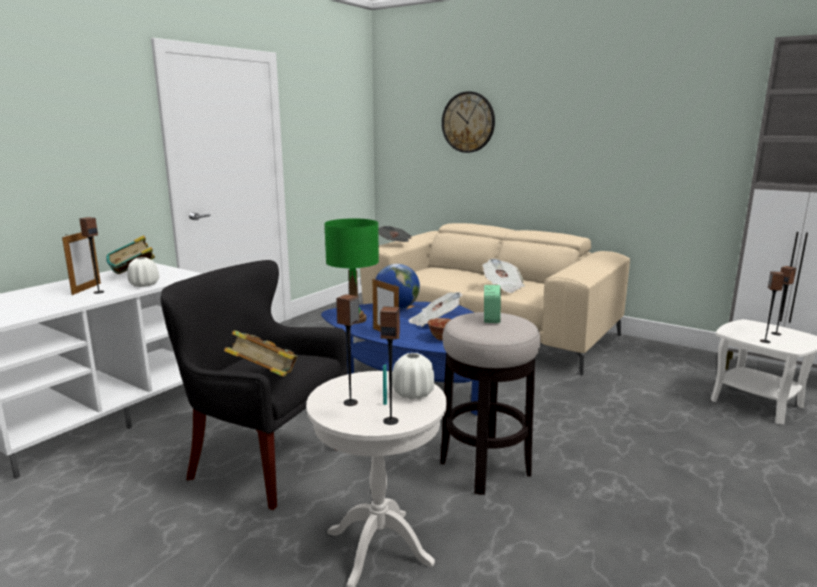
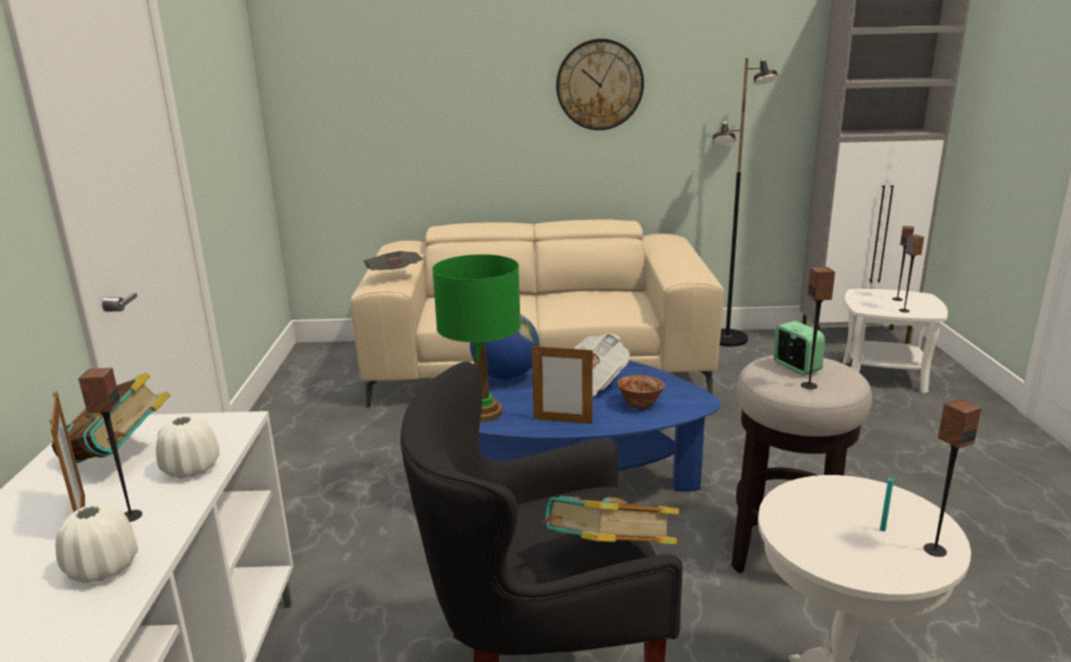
camera: 35 degrees left, 5 degrees up
(350, 403) = (851, 546): speaker -> speaker (809, 386)
(413, 393) = (877, 502): white vase -> white vase (103, 569)
(468, 122) = (438, 74): wall clock -> wall clock (599, 85)
(503, 287) = (580, 308): newspaper -> none
(654, 347) = (727, 339): none -> black floor lamp

